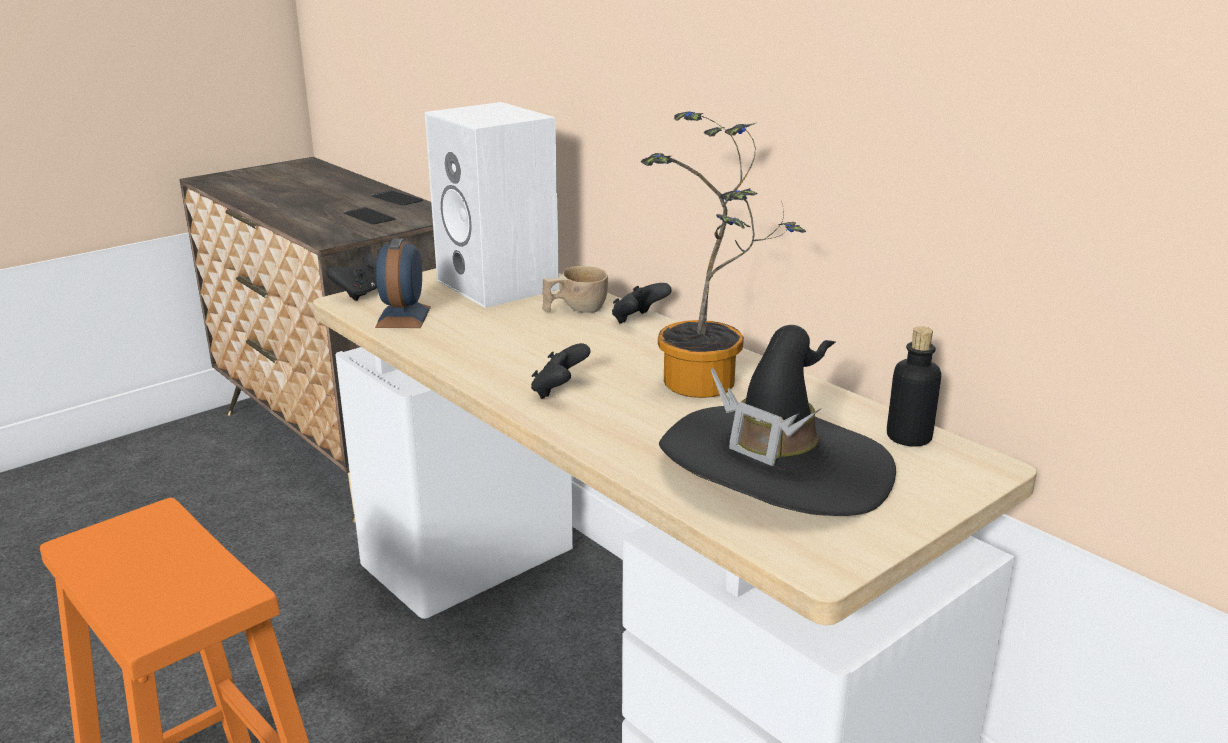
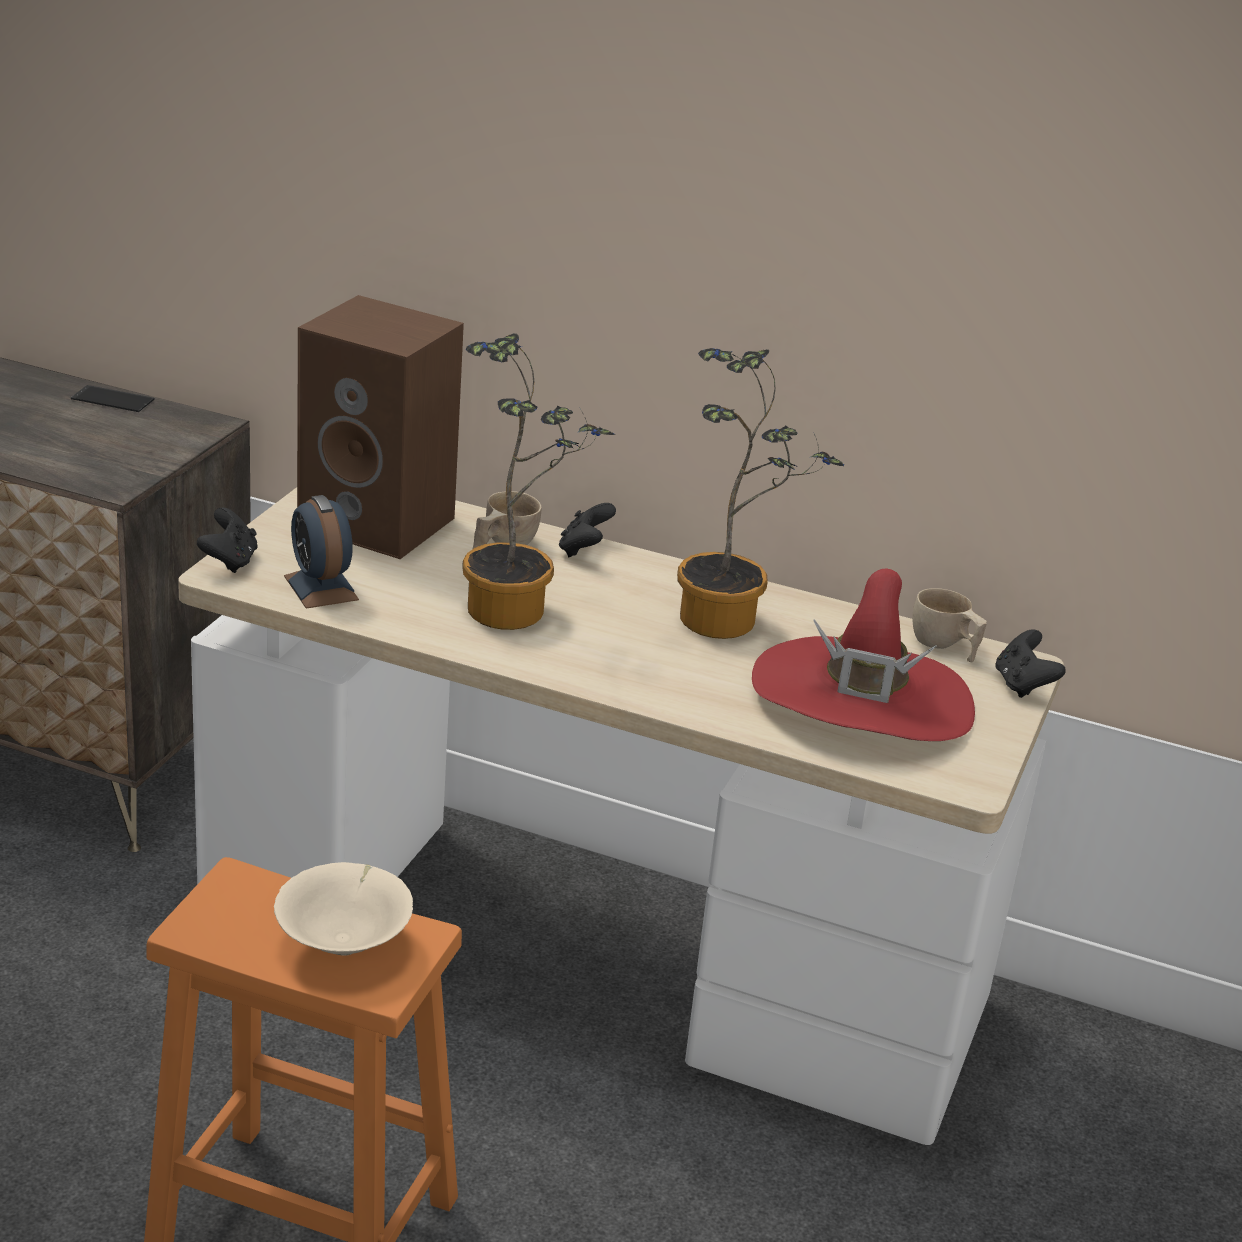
camera: 30 degrees left, 5 degrees up
(170, 585) = (345, 943): none -> beige bowl
(369, 216) = (116, 438): phone -> none
(501, 285) = (381, 522): white speaker -> brown speaker
(534, 351) = (517, 610): none -> potted plant
(559, 391) = (594, 655): black game controller -> black game controller (1022, 685)
(775, 467) = (862, 700): black hat -> red hat
(909, 437) = (944, 647): bottle -> beige cup

